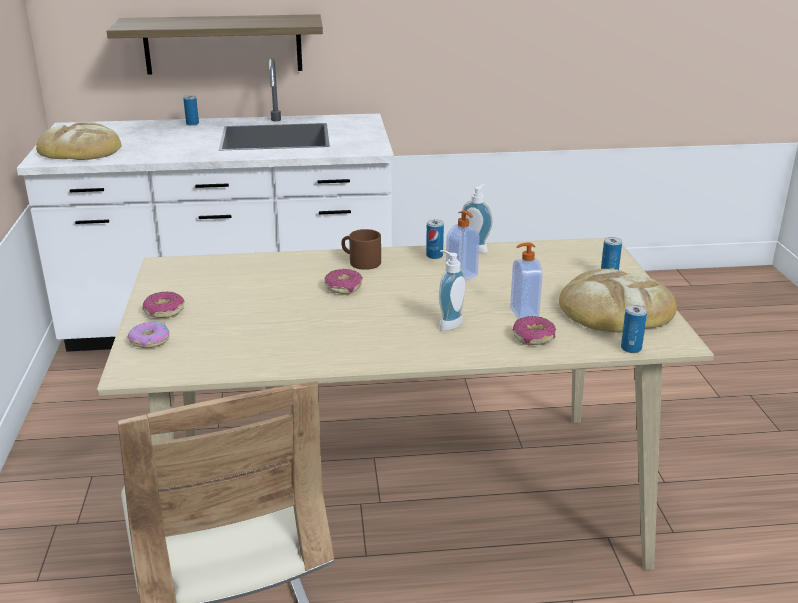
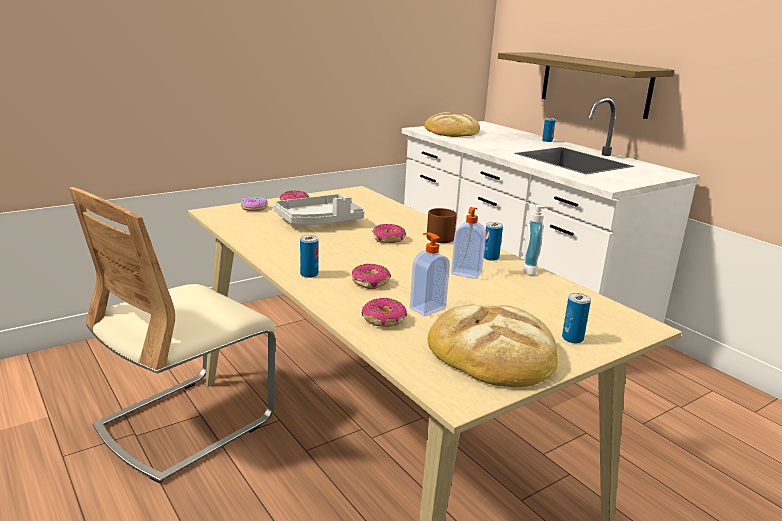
camera: 60 degrees right, 5 degrees down
(248, 310) = (319, 221): none -> grey tray
(448, 323) = (370, 282): soap dispenser -> donut
(631, 348) = (413, 371): can -> can (309, 274)

